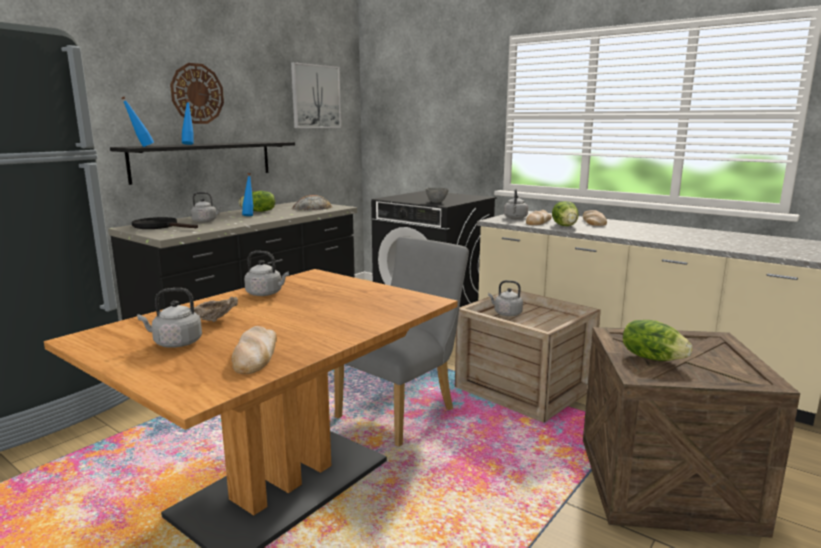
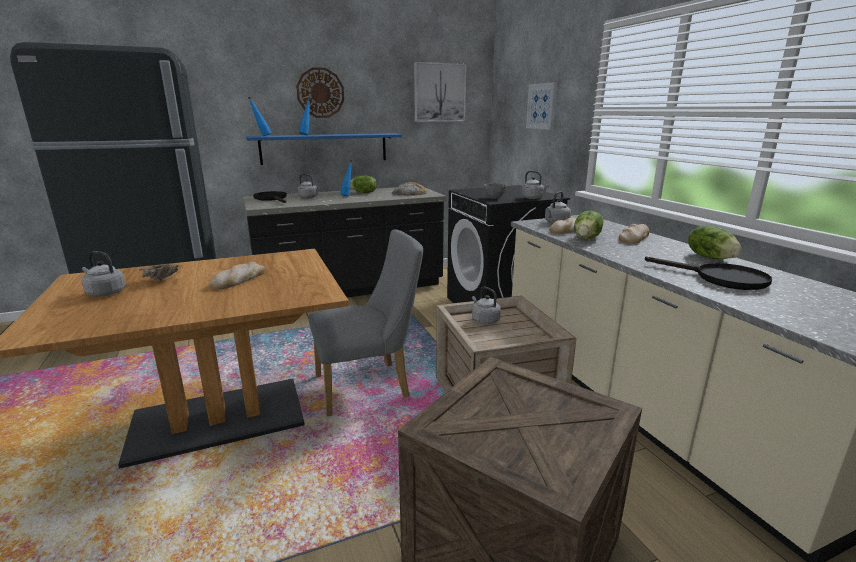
camera: 30 degrees right, 5 degrees up
(203, 161) = (324, 148): black shelf -> blue shelf
(255, 354) = (119, 314): bread -> bread (239, 279)
(266, 293) = (236, 264): grey kettle -> grey kettle (533, 198)
(437, 111) = (542, 106): none -> picture
(652, 358) = (486, 410): lettuce -> lettuce (710, 257)
(700, 238) = (720, 278): none -> black frying pan

